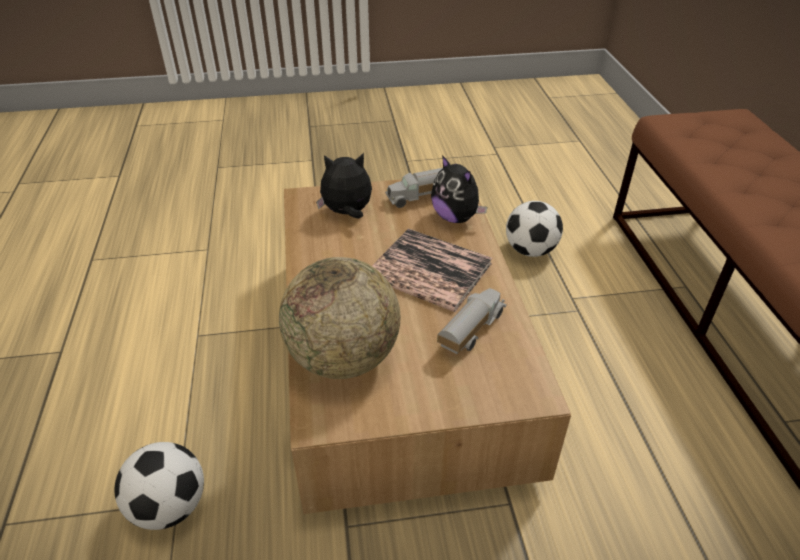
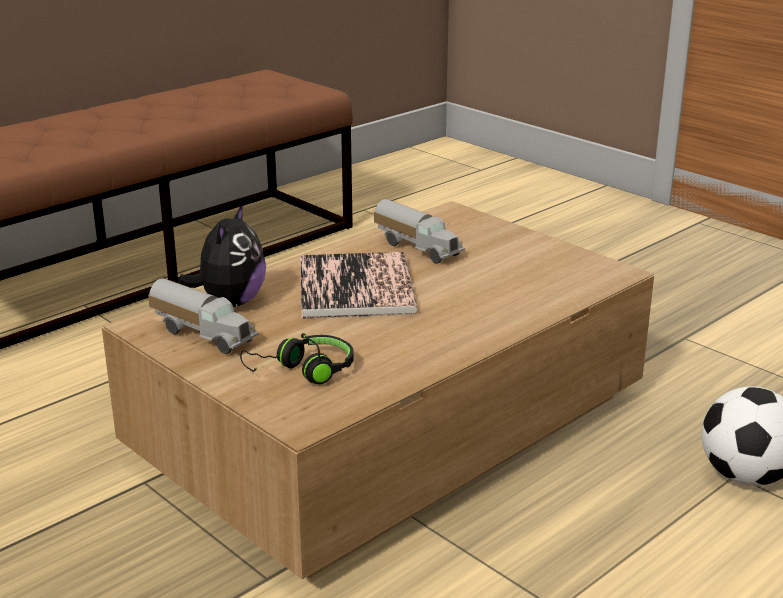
camera: 125 degrees left, 15 degrees down
(343, 358) = (539, 285): globe -> none
(347, 213) = (303, 371): plush toy -> black headphones
(470, 331) = (418, 248): toy truck -> toy truck turned 135 degrees counterclockwise
(530, 250) = (81, 406): football -> none

